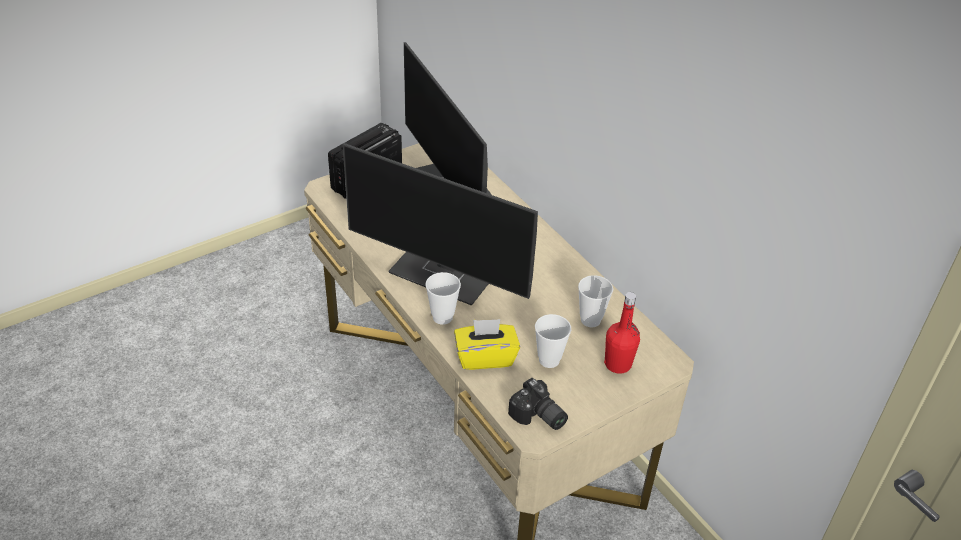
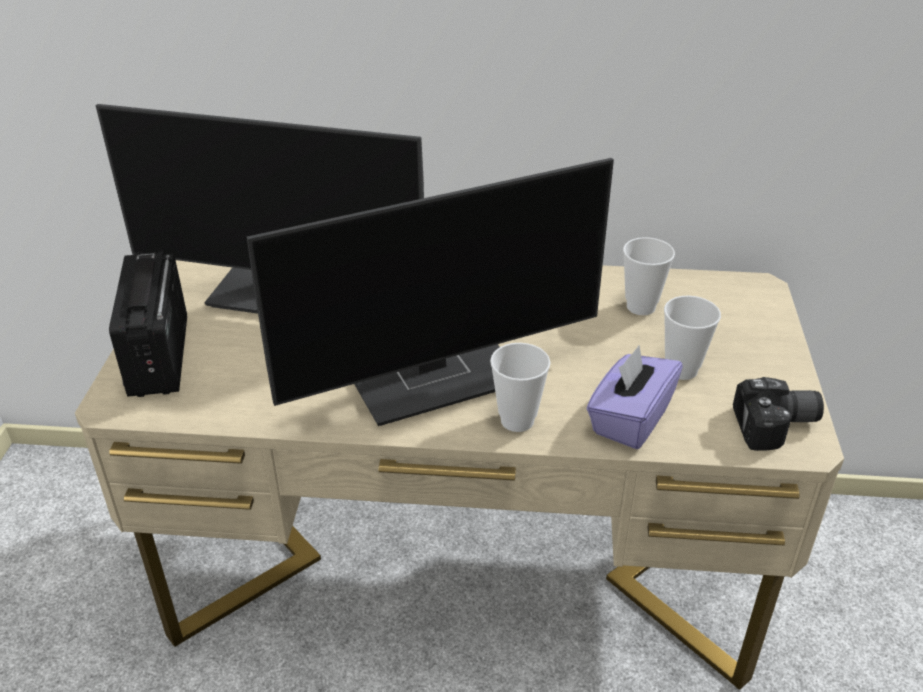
camera: 50 degrees left, 5 degrees down
(485, 357) = (630, 419): yellow tissue box -> purple tissue box
(618, 364) = (732, 323): red bottle -> none

